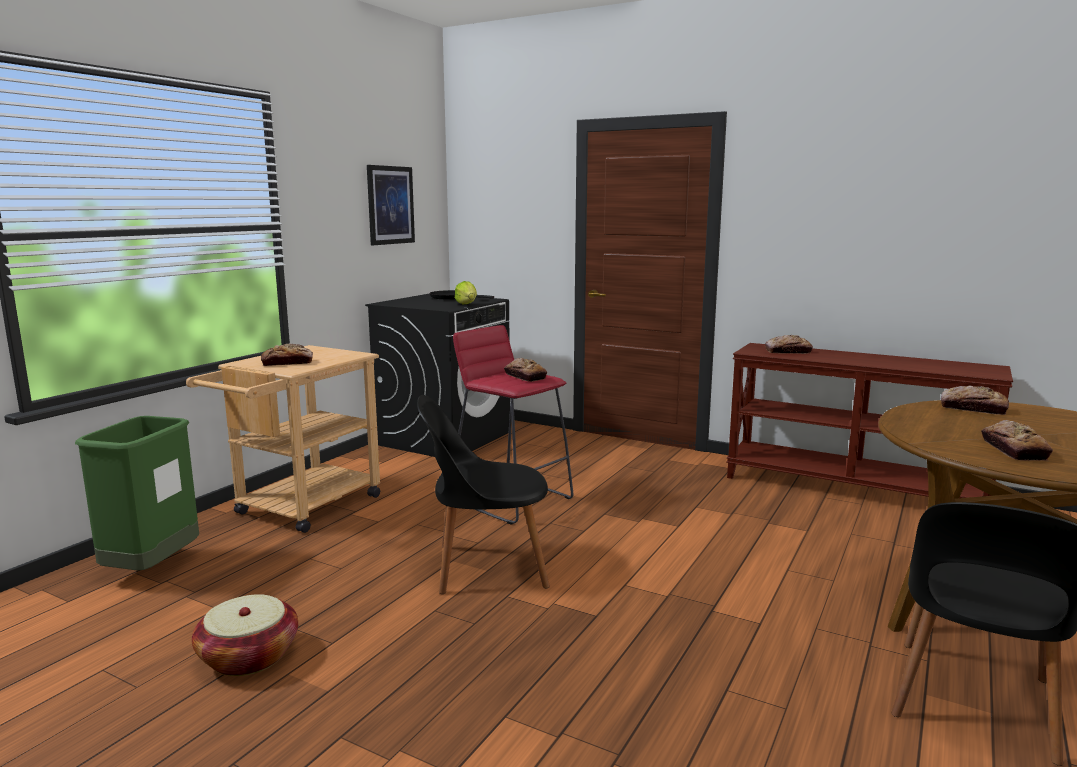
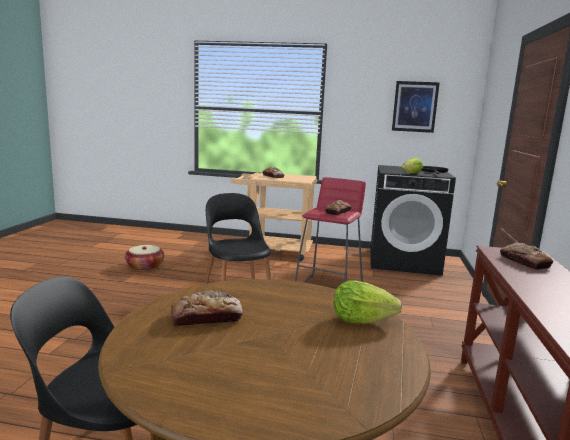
camera: 70 degrees right, 0 degrees up
(152, 569) = (203, 242): green trash can -> none
(973, 408) = (361, 320): bread -> lettuce

